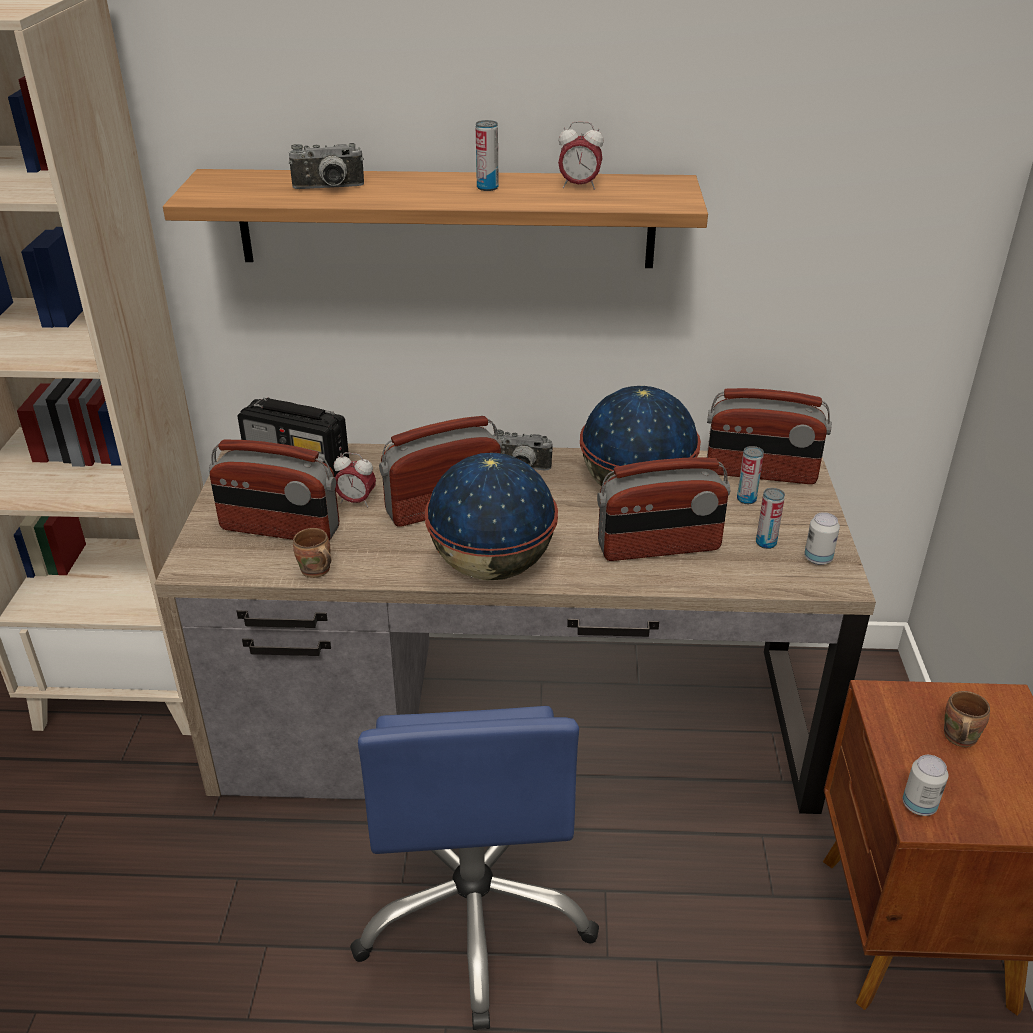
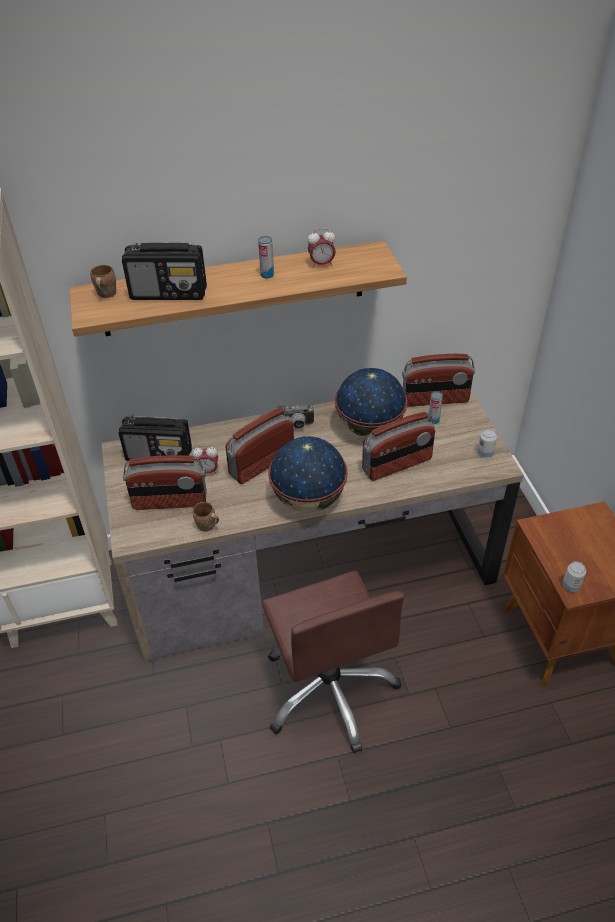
camera: 15 degrees left, 10 degrees up
(329, 189) = (169, 293): camera -> radio
(475, 914) = (330, 689): blue office chair -> brown office chair
(766, 543) = (454, 449): can -> none
(957, 737) = (579, 542): brown mug -> brown mug (105, 294)

